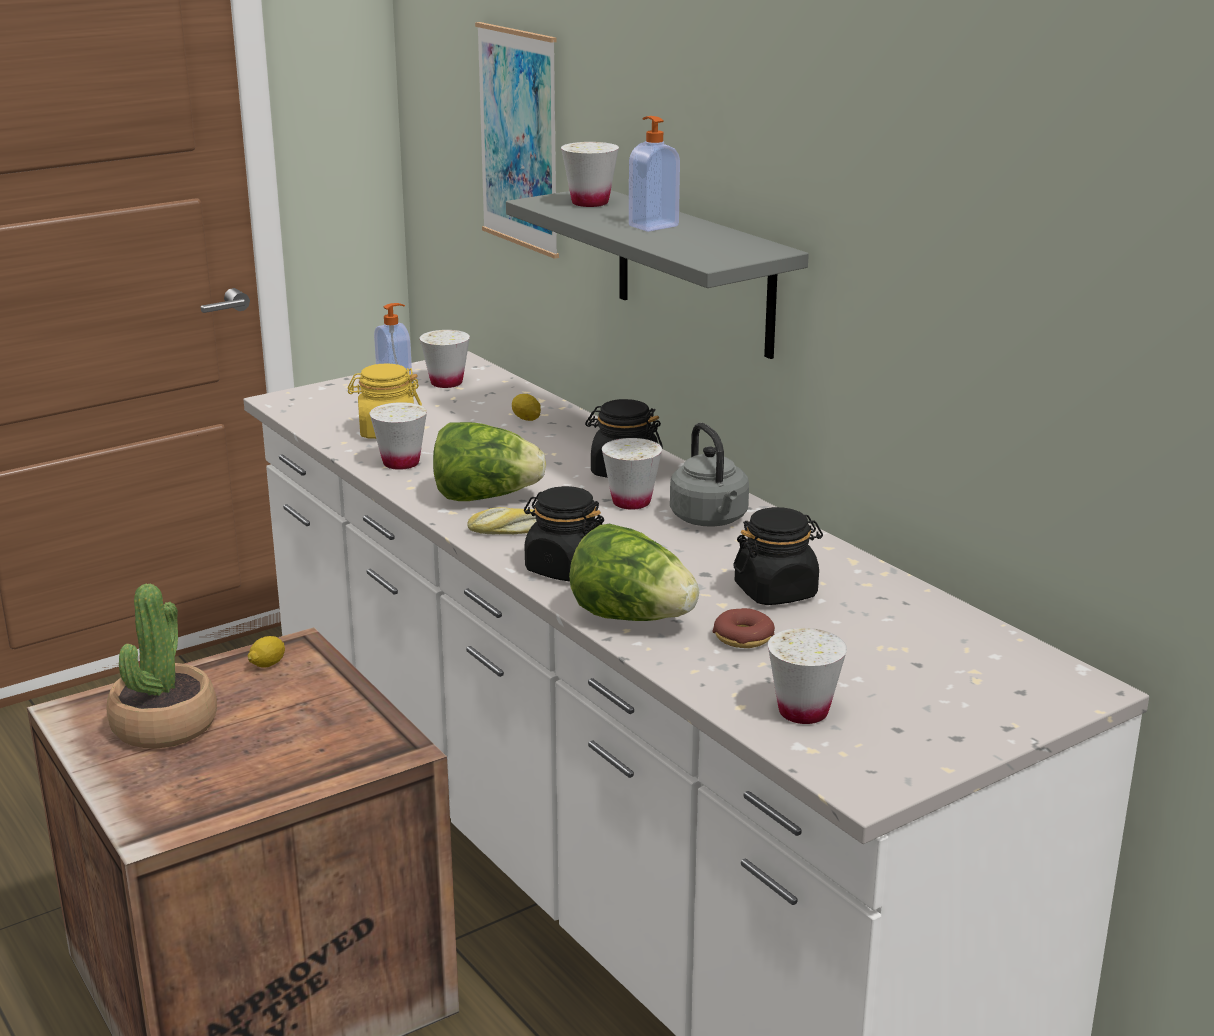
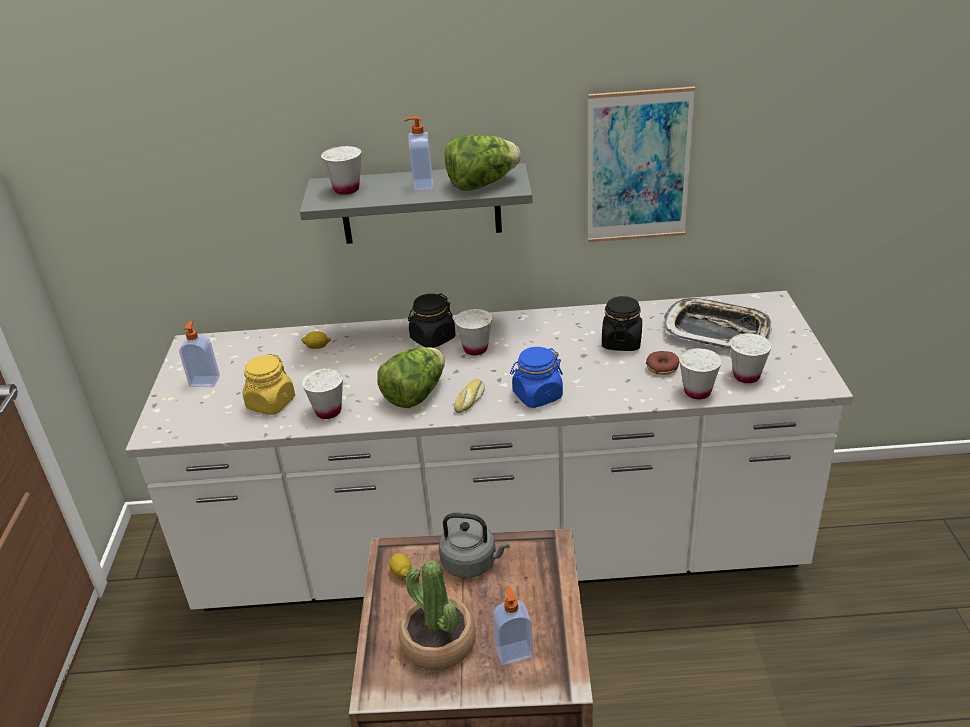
camera: 55 degrees left, 10 degrees up
(181, 780) = (513, 651): none -> soap dispenser
(446, 383) = (220, 358): white cup -> white cup (697, 392)
(519, 139) = (201, 171): picture -> picture (638, 167)
(565, 568) = (537, 396): black jar -> blue jar
(632, 617) = (613, 392): lettuce -> lettuce (482, 184)
(710, 520) = (522, 333): grey kettle -> grey kettle (472, 563)
(911, 658) = (716, 331): none -> tray

